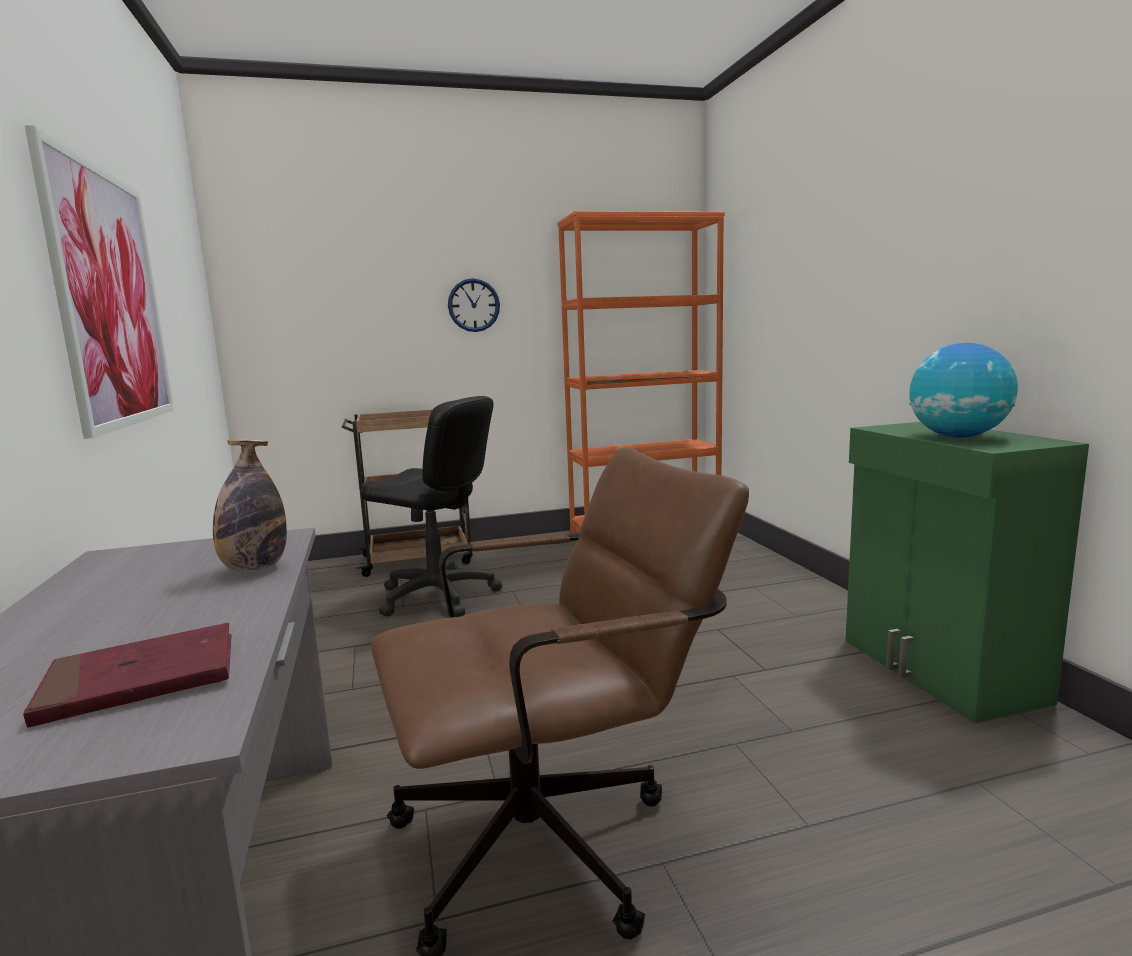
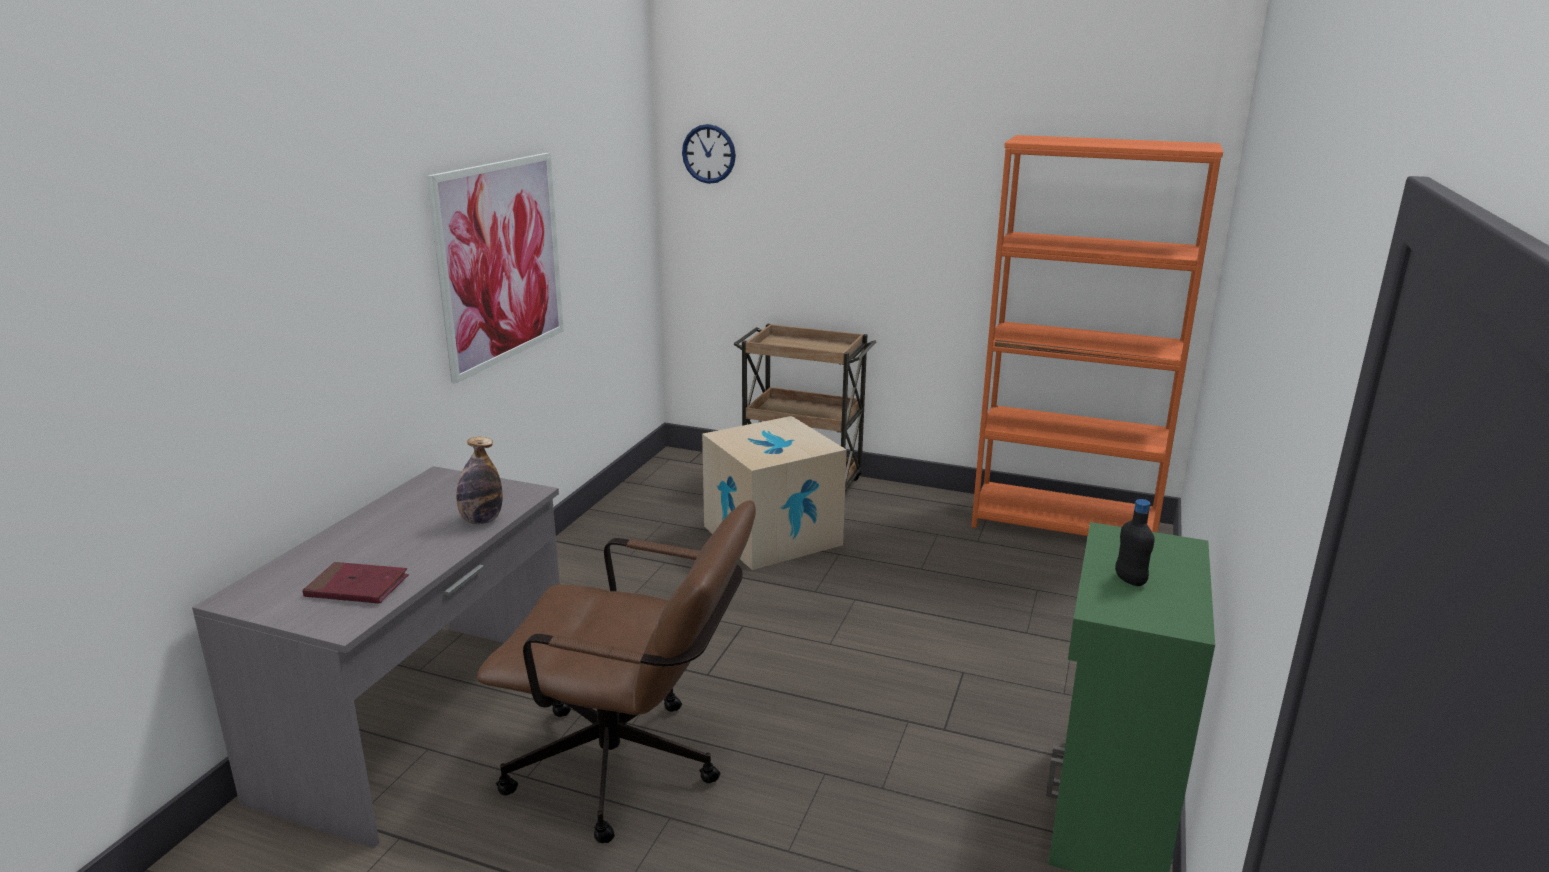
camera: 35 degrees right, 10 degrees up
(437, 596) = (772, 535): black office chair -> cardboard box
(473, 305) = (905, 223): wall clock -> wall clock (709, 154)
(957, 437) = (1130, 580): globe -> black bottle

